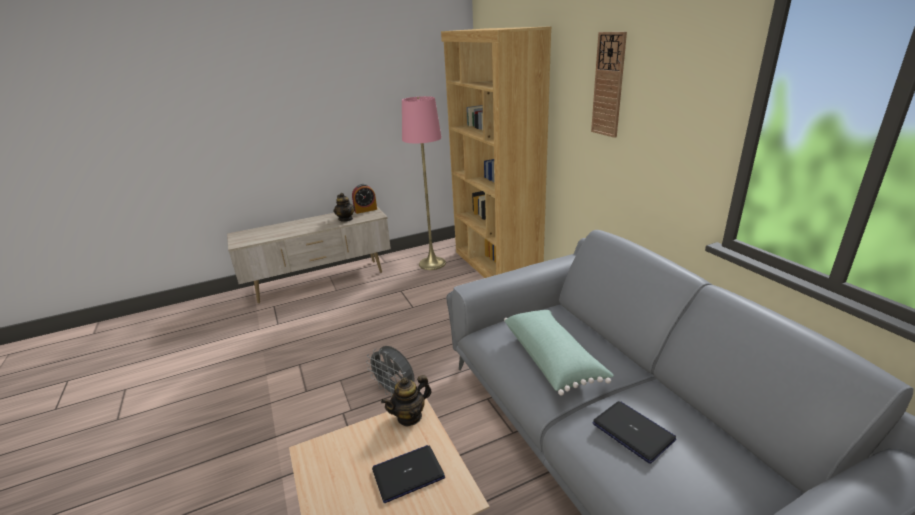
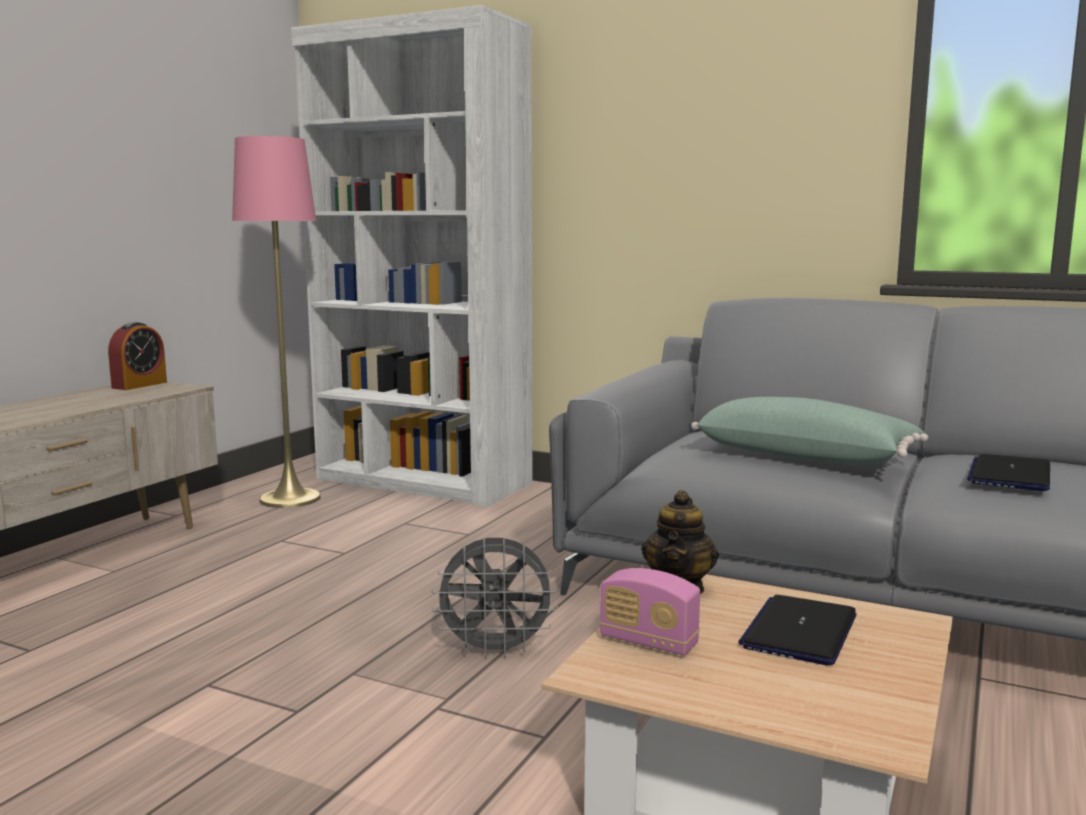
camera: 40 degrees left, 15 degrees down
(346, 219) = (116, 397): teapot -> none
(349, 445) = (648, 642): none -> radio
(495, 267) = (423, 481): brown bookcase -> white bookcase
(608, 85) = (661, 102): wall clock -> none
(633, 432) = (1009, 475): laptop -> laptop turned 75 degrees counterclockwise

